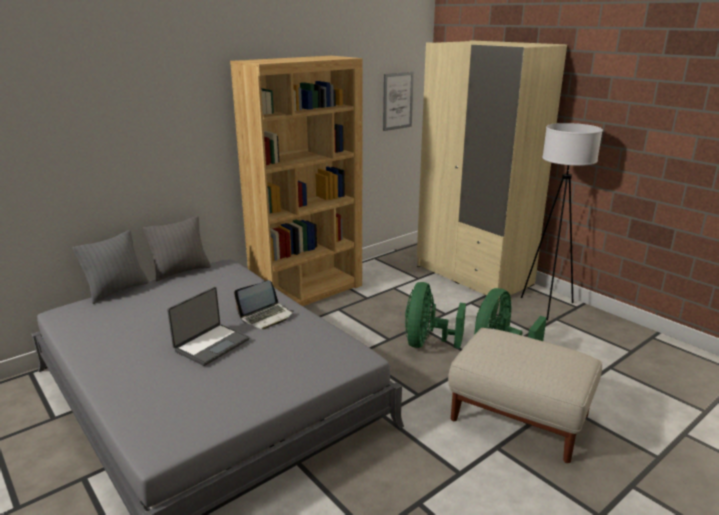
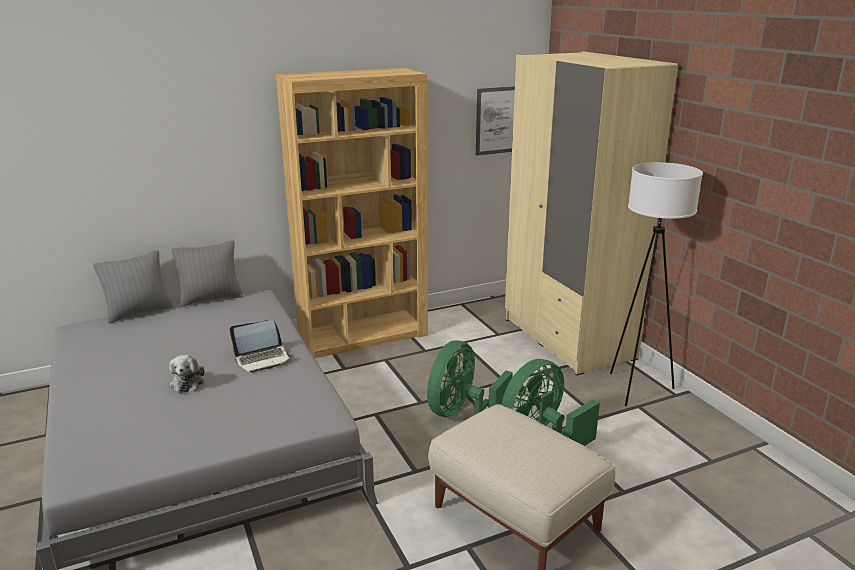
camera: 15 degrees right, 0 degrees up
(211, 345) = (188, 382): laptop -> plush toy

